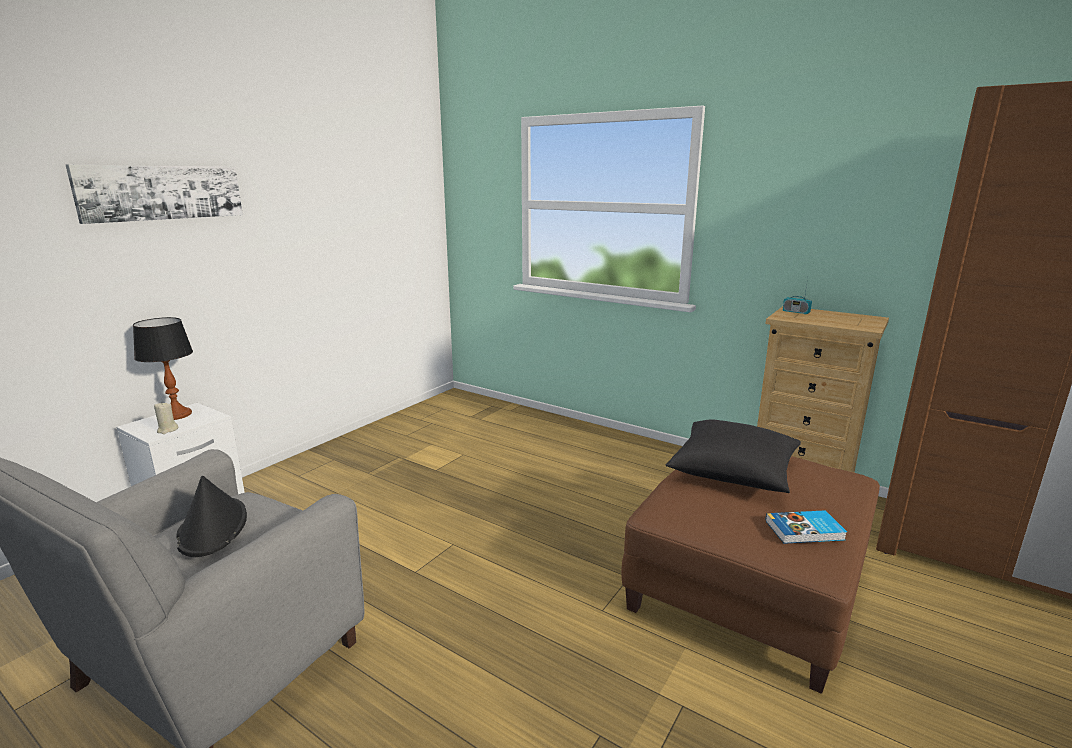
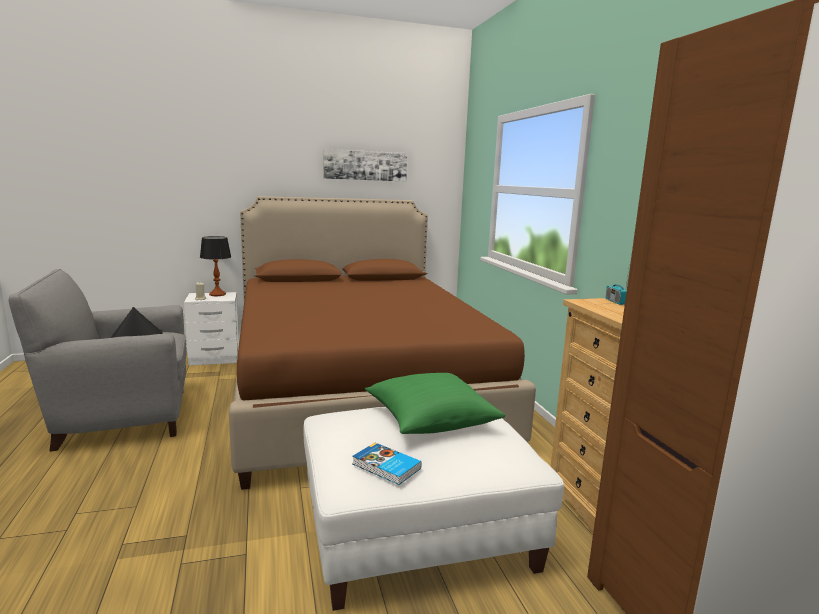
camera: 40 degrees right, 5 degrees down
(162, 192) = (236, 165): picture -> picture (365, 165)
(467, 483) = (357, 393): none -> brown bed
(733, 472) = (431, 420): black pillow -> green pillow
(746, 585) = (417, 529): brown ottoman -> white ottoman

